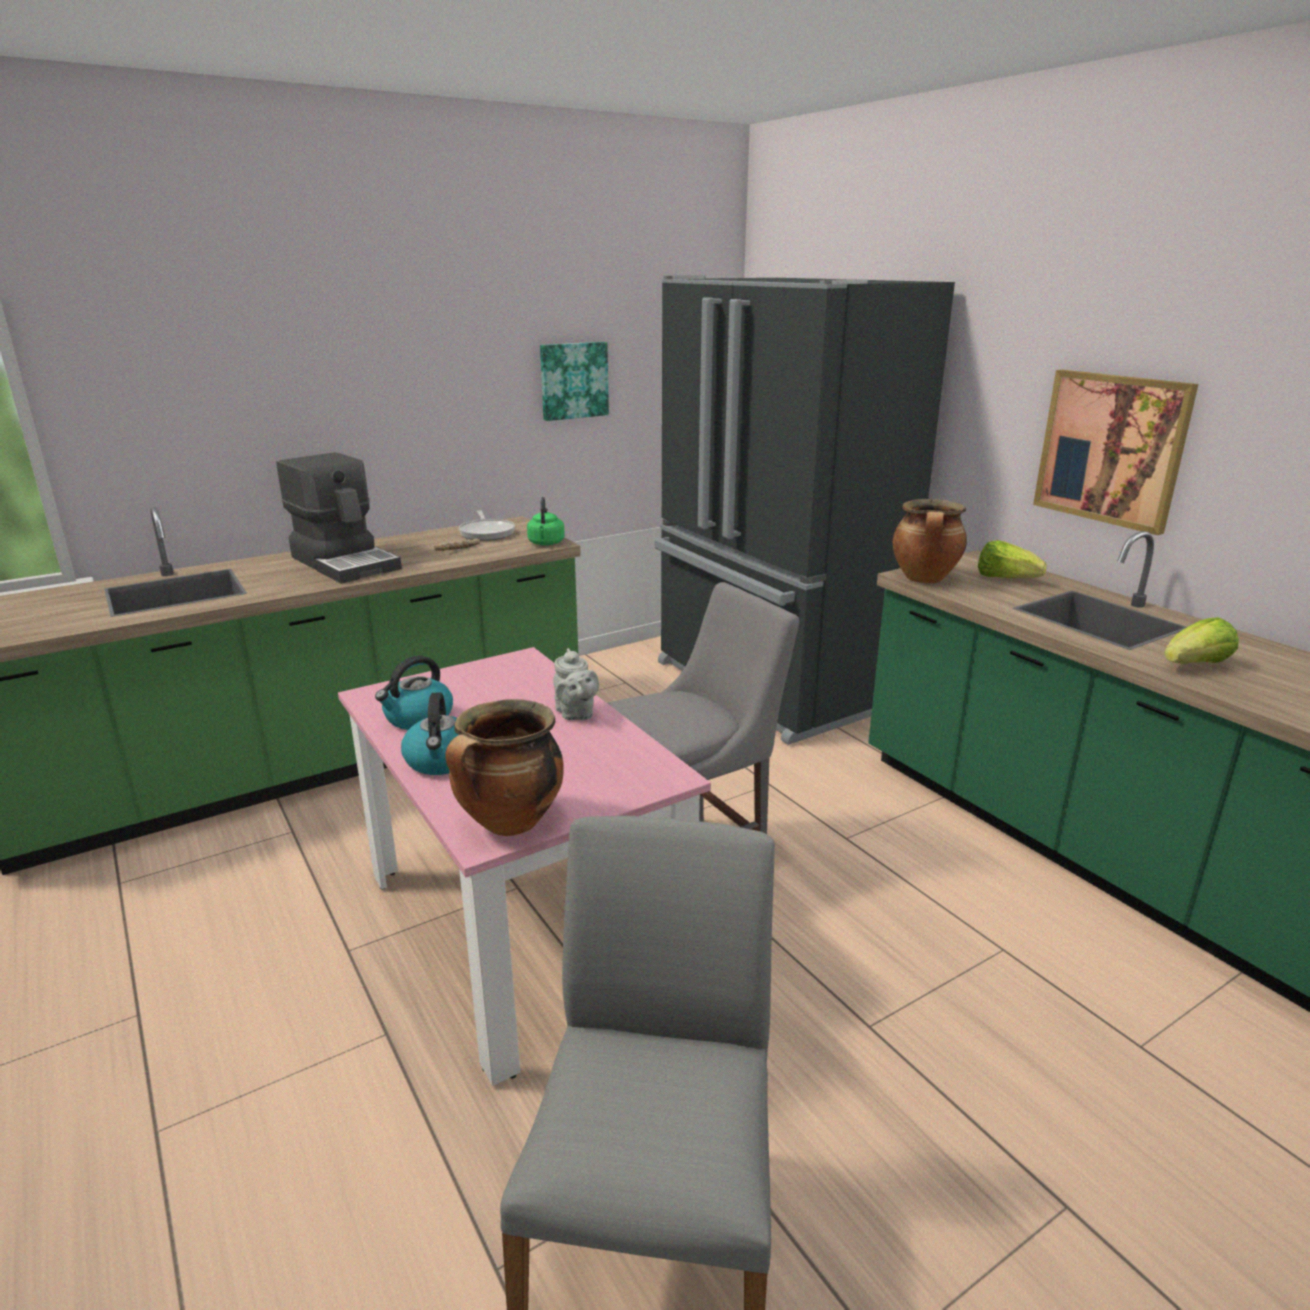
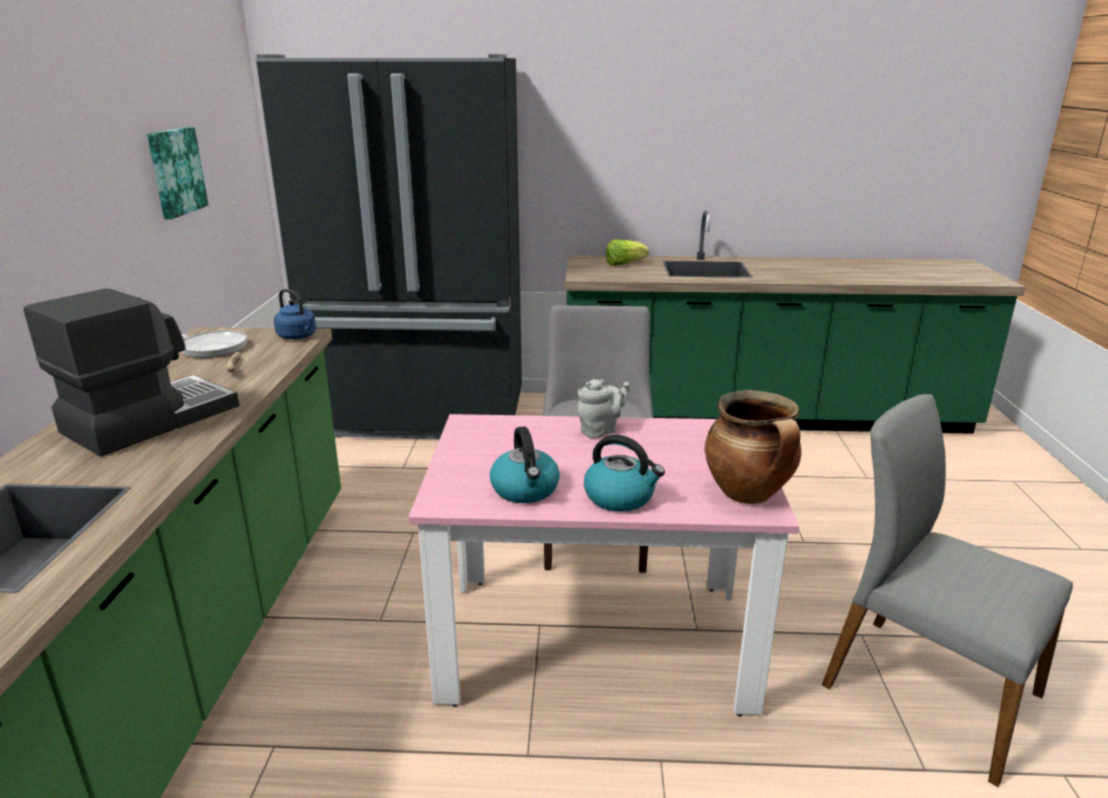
camera: 55 degrees left, 0 degrees up
(346, 562) = (149, 419): coffee machine -> coffee machine turned 45 degrees counterclockwise
(546, 543) = (298, 336): green kettle -> blue kettle
(575, 714) = (601, 430): grey teapot -> grey teapot turned 45 degrees counterclockwise
(925, 579) = (595, 276): cooking pot -> none
(1111, 449) = (658, 165): picture -> none
(1195, 665) = (785, 275): lettuce -> none

